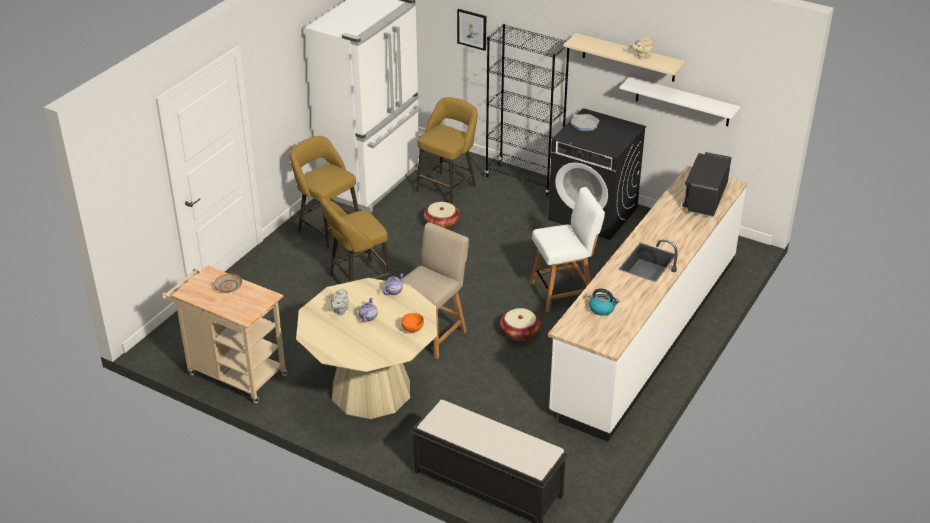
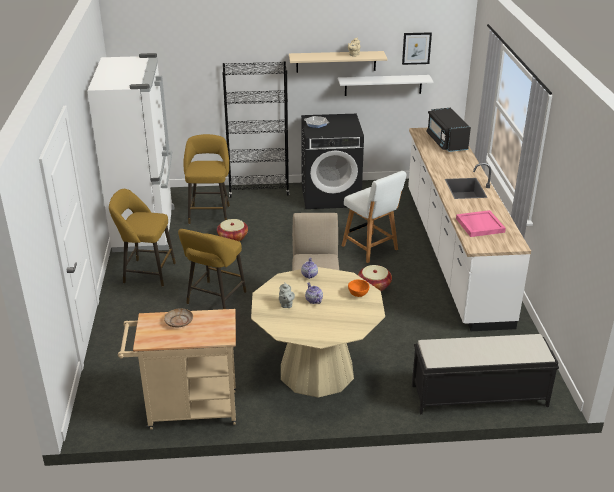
camera: 35 degrees left, 5 degrees down
(472, 29) = (191, 76): picture -> picture (416, 48)
(564, 292) = (371, 249): white chair -> white chair turned 105 degrees clockwise
(602, 309) = (479, 225): kettle -> pink tray

